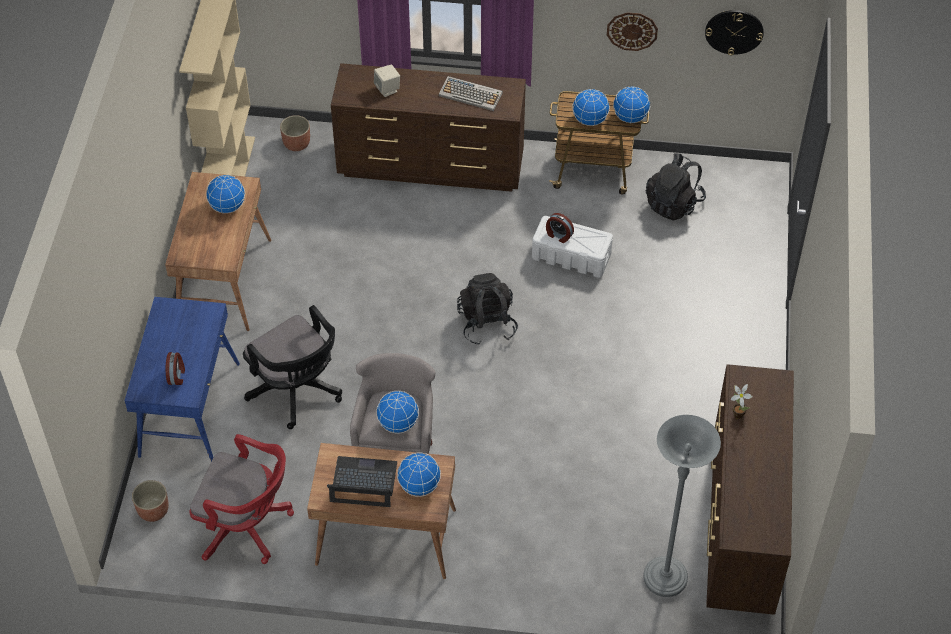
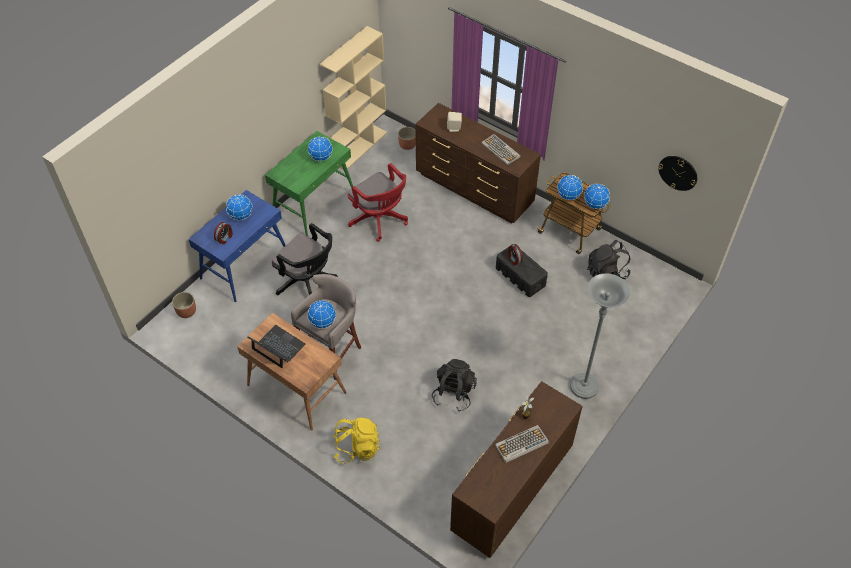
camera: 30 degrees right, 0 degrees up
(224, 281) = (314, 203): brown desk -> green desk
(247, 526) = (227, 345): red office chair -> red office chair (380, 220)
(297, 392) = (308, 283): black office chair -> black office chair turned 45 degrees counterclockwise
(419, 486) = (307, 364): globe -> globe (241, 216)
(487, 323) = (442, 293): black backpack -> black backpack (454, 393)
(519, 570) = (357, 448): none -> yellow backpack
(572, 256) = (520, 277): white storage box -> black storage box
(632, 31) = (613, 147): wall clock -> none
(665, 578) = (440, 498): grey floor lamp -> grey floor lamp (584, 387)
(756, 450) = (521, 444): none -> keyboard

